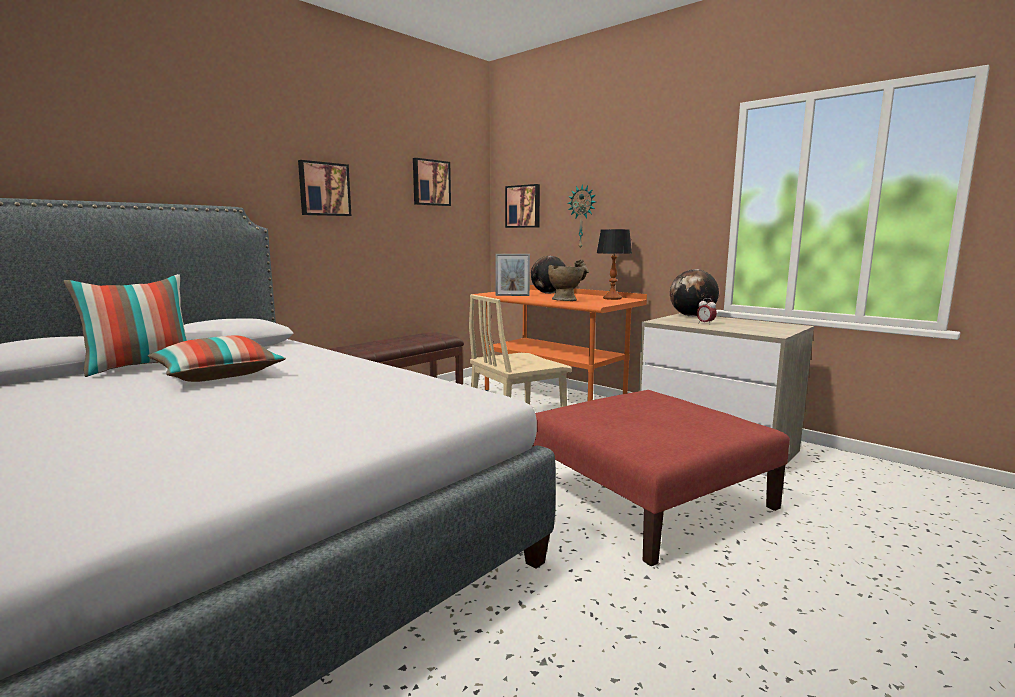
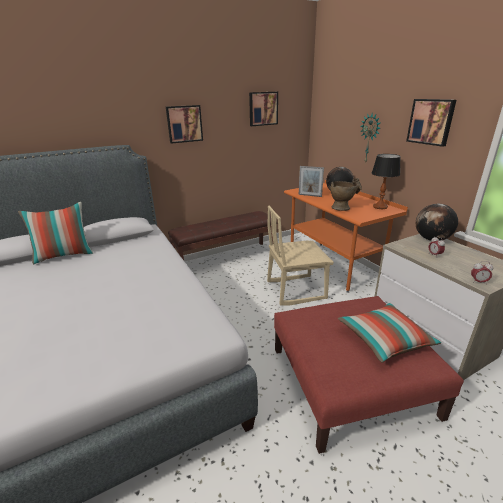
camera: 20 degrees right, 15 degrees up
(218, 375) = (92, 272): pillow -> pillow (384, 339)
(523, 206) = (331, 123): picture -> picture (431, 122)
(767, 333) = (478, 282): none -> alarm clock

